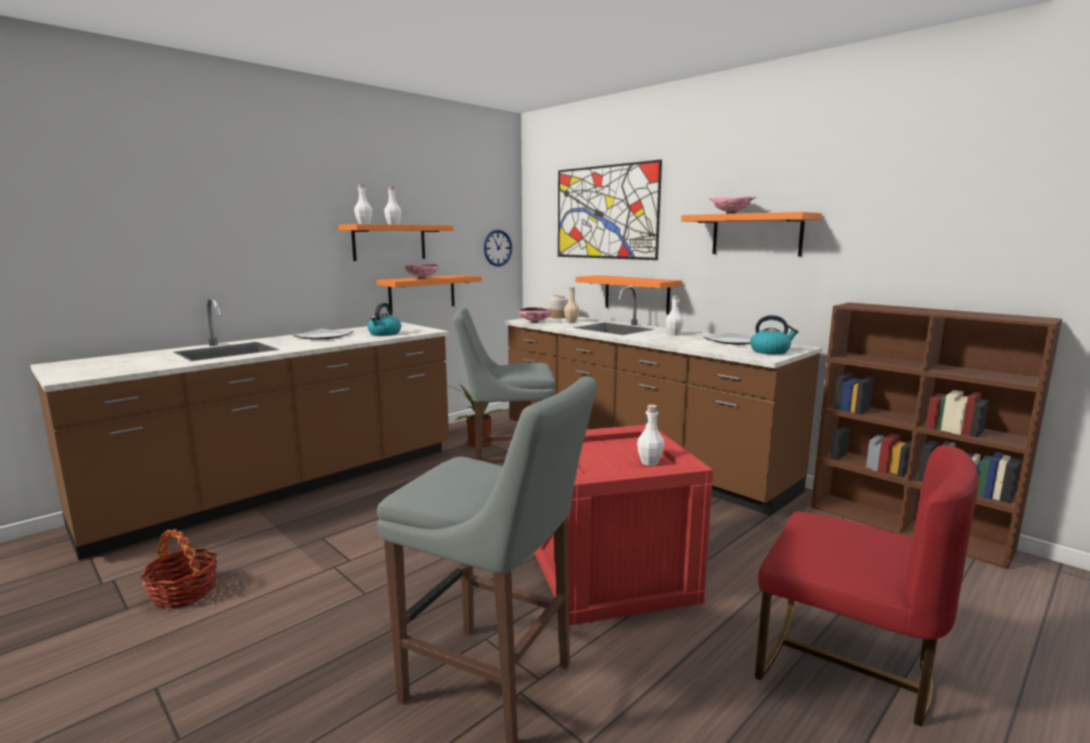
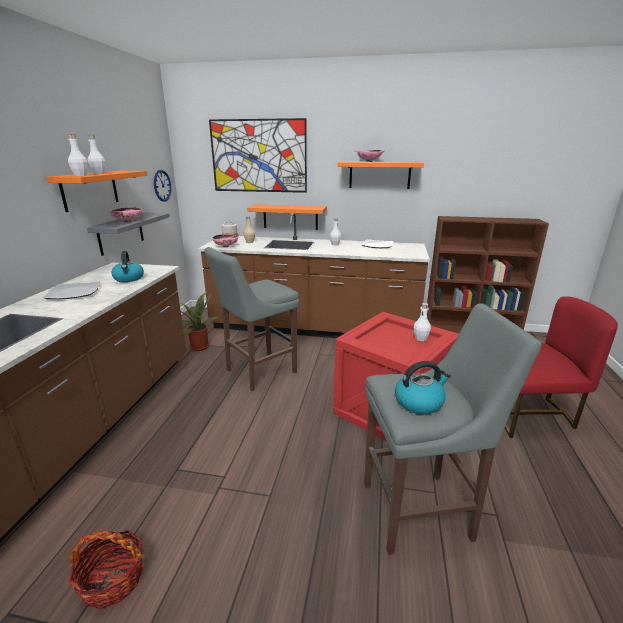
camera: 35 degrees left, 10 degrees up
(422, 293) = (121, 233): orange shelf -> grey shelf
(770, 351) = (410, 250): kettle -> kettle (419, 402)

